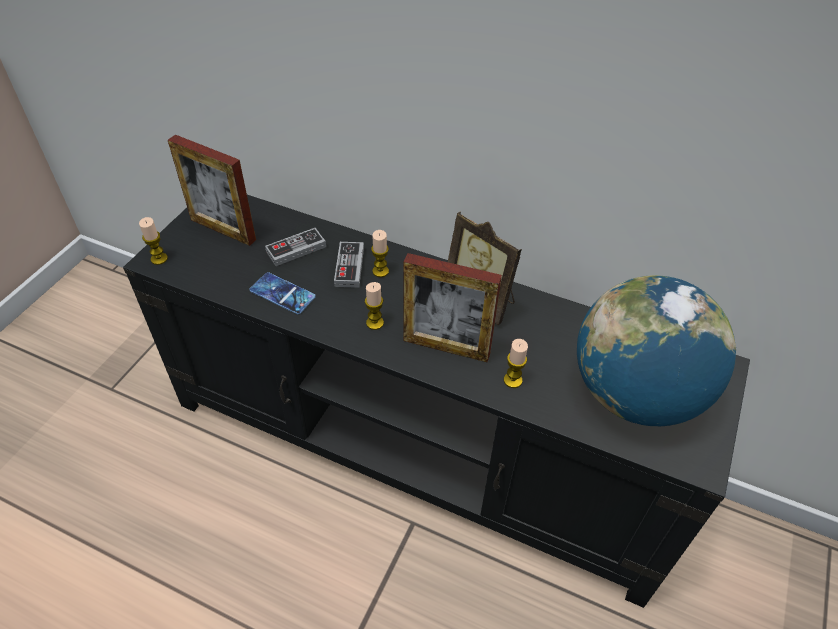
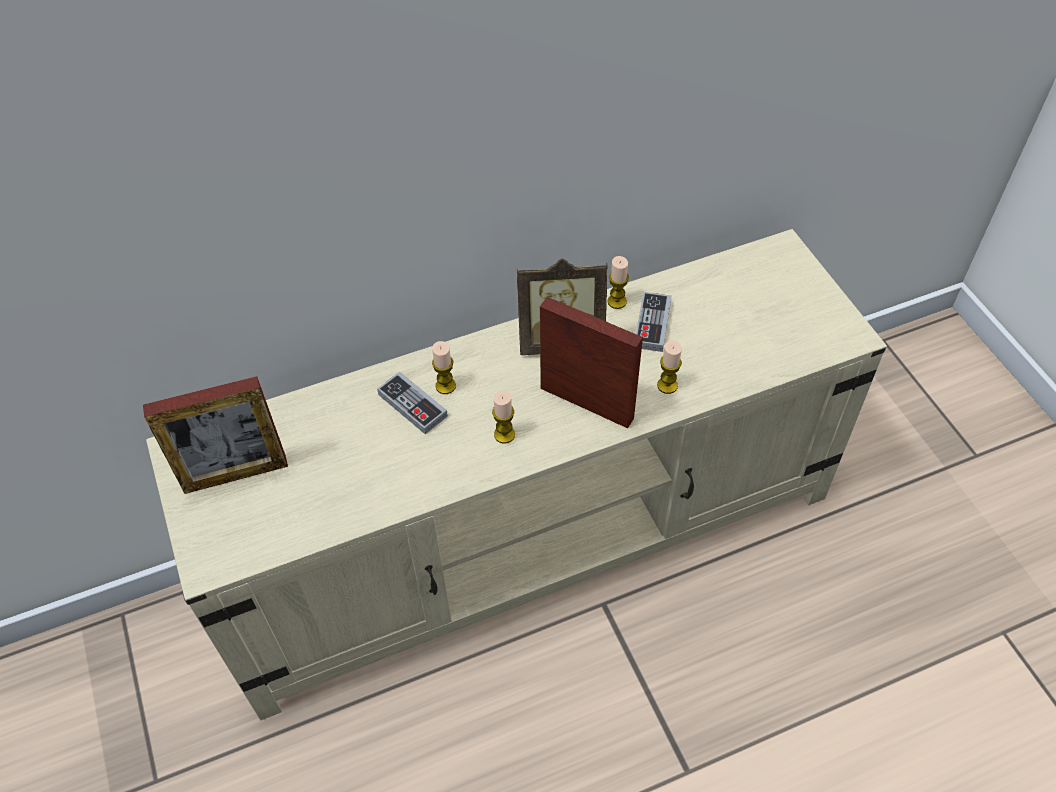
camera: 45 degrees left, 5 degrees up
(159, 259) = (213, 558): candle -> candle (617, 301)
(282, 293) = (388, 481): phone -> none
(296, 249) = (339, 431): game controller -> game controller (652, 324)
(419, 447) = (532, 538): black tv stand -> beige tv stand
(446, 347) = (586, 403): picture frame -> picture frame turned 120 degrees counterclockwise
(634, 394) = (756, 321): globe -> none

